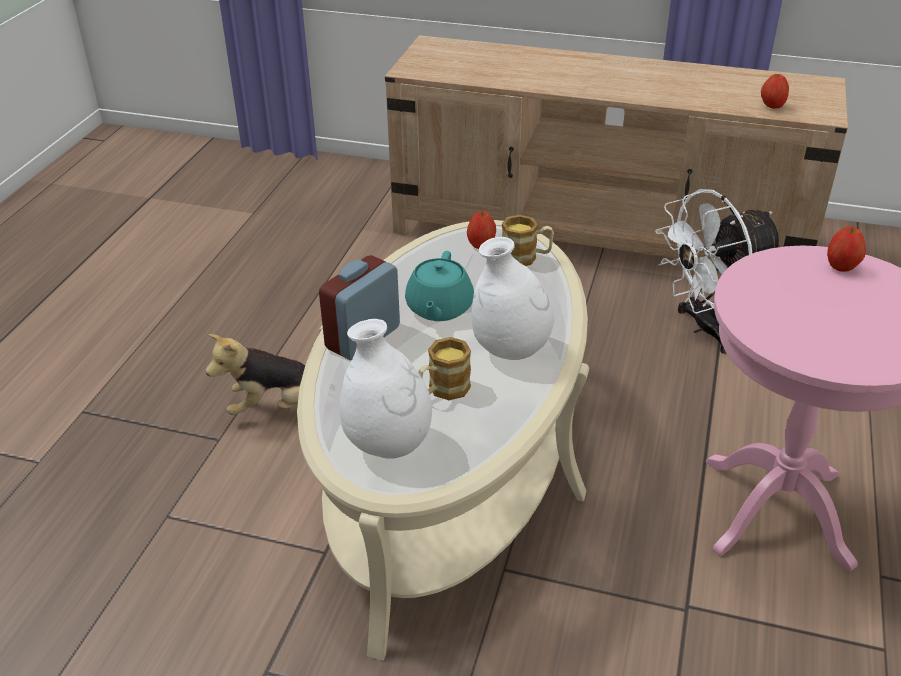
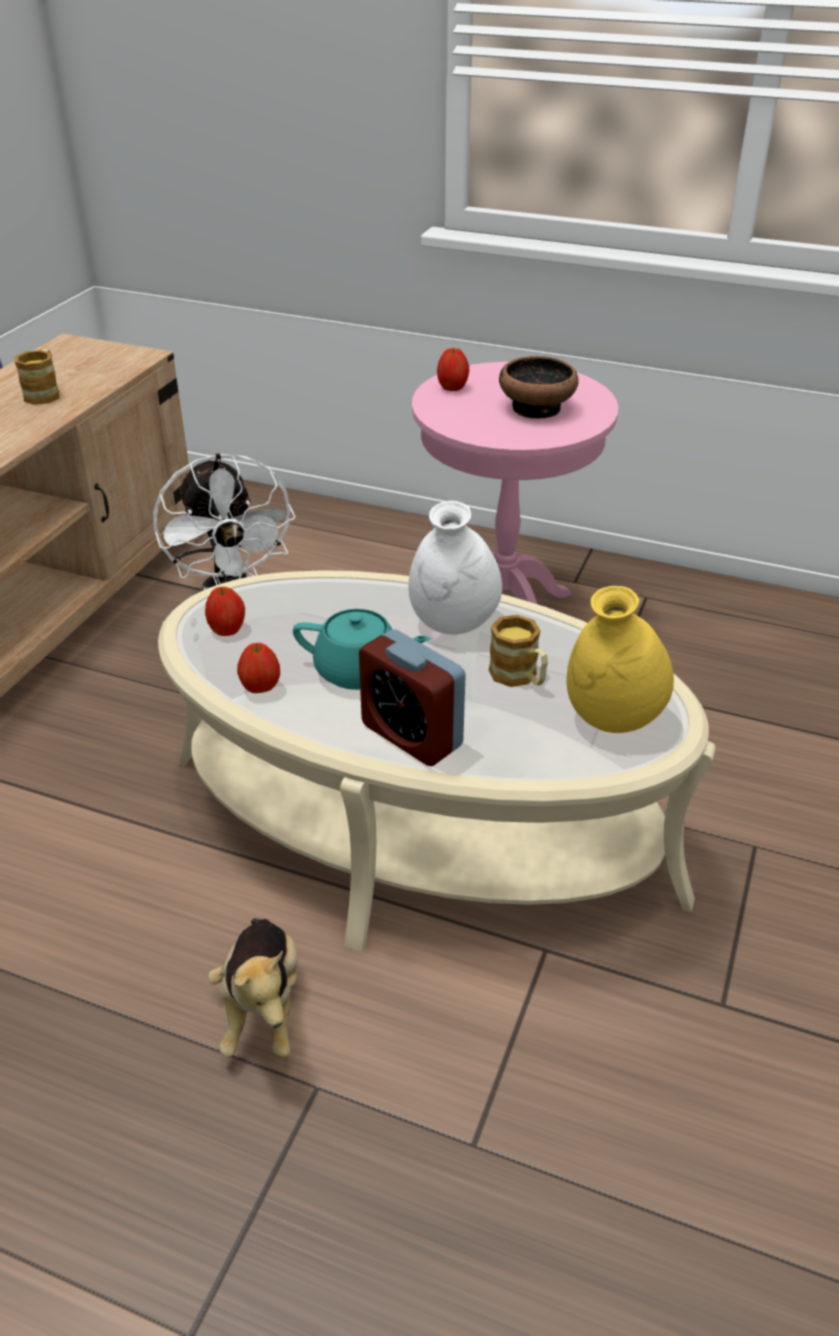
camera: 85 degrees left, 0 degrees up
(388, 445) = (612, 720): white vase -> yellow vase
(526, 257) = (270, 598): mug -> mug (45, 393)
(772, 106) = (101, 375): apple -> apple (260, 688)
(824, 323) = (537, 408): none -> bowl

